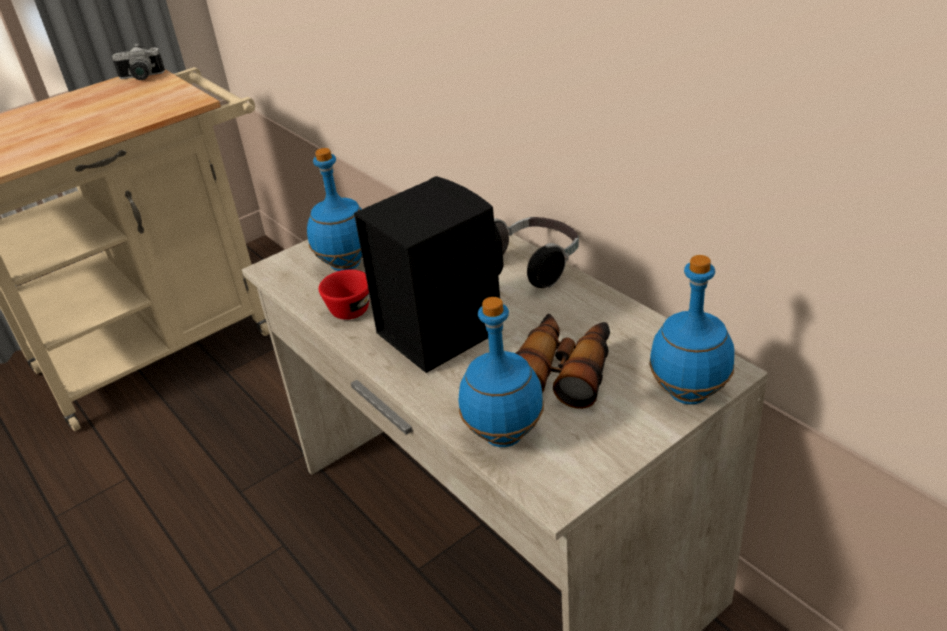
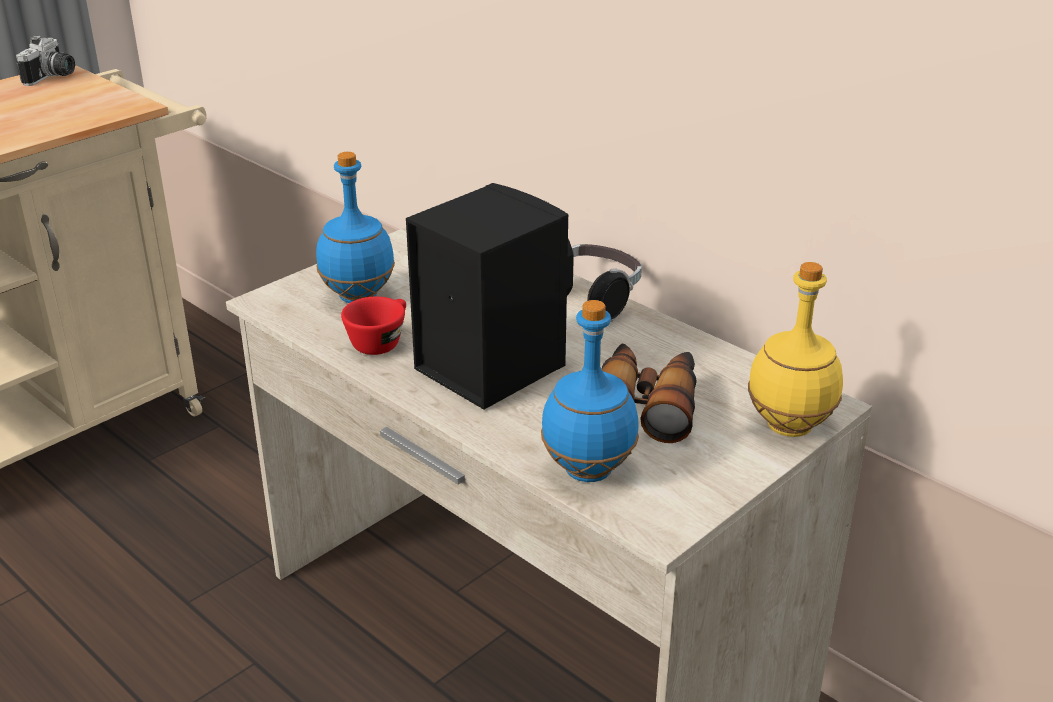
camera: 10 degrees left, 5 degrees down
(141, 78) = (53, 77): camera -> camera turned 60 degrees counterclockwise
(689, 392) = (789, 426): blue bottle -> yellow bottle

